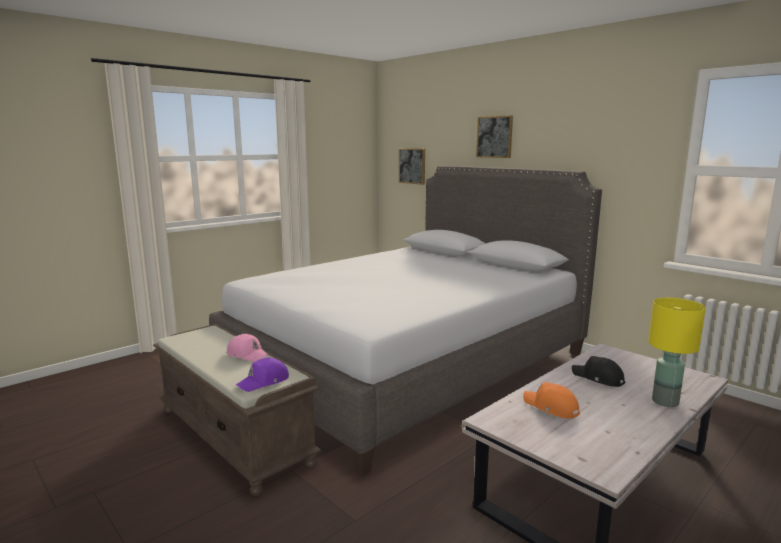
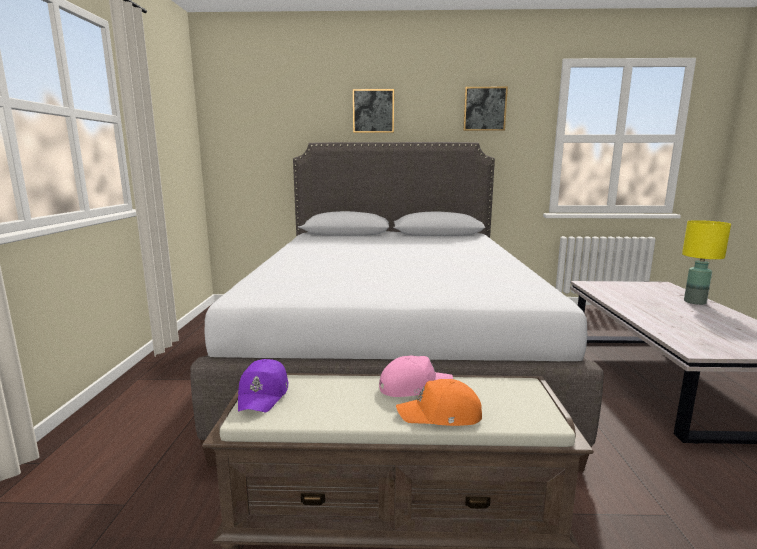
camera: 45 degrees left, 0 degrees up
(264, 382) = (526, 404): purple cap -> purple cap (264, 394)
(412, 166) = (259, 145): picture -> picture (484, 109)
(550, 407) = (682, 327): orange cap -> orange cap (441, 415)
(598, 378) = (637, 301): black cap -> none

